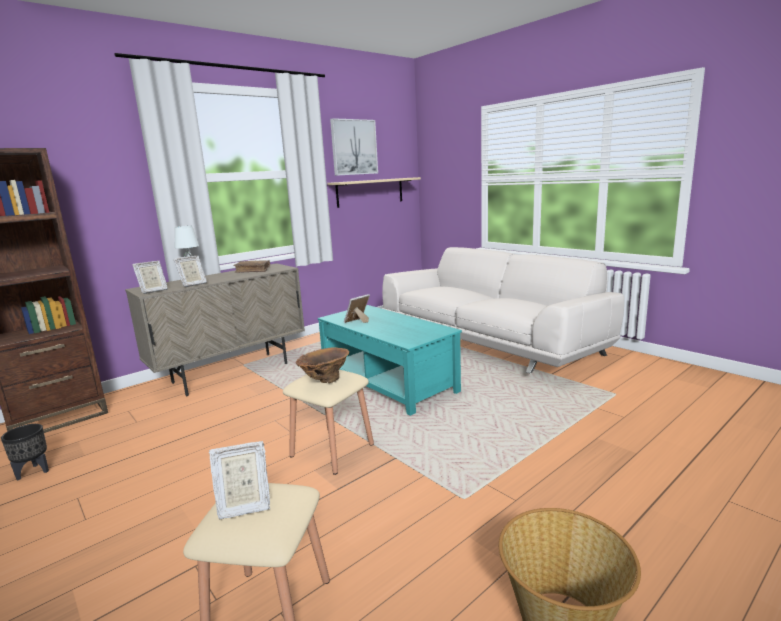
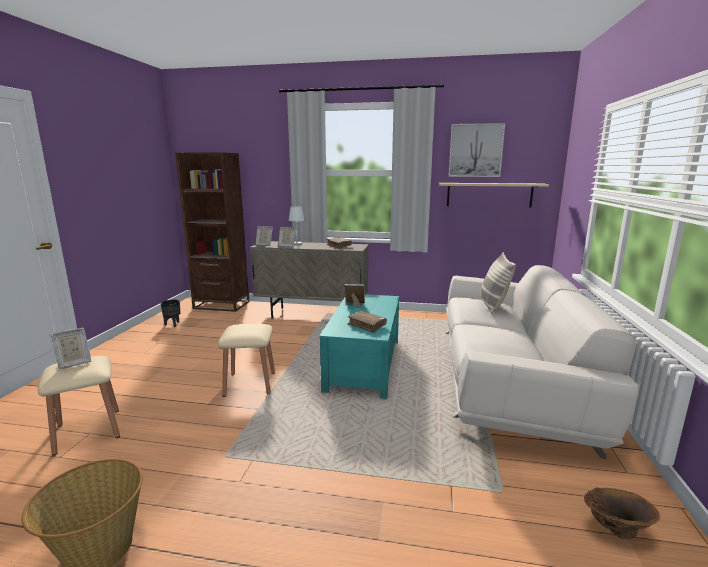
camera: 50 degrees right, 0 degrees up
(243, 505) = (73, 363): picture frame -> picture frame turned 75 degrees counterclockwise
(324, 381) = (237, 330): brown vase -> brown vase (615, 529)
(416, 328) = (367, 325): none -> brown book
(450, 287) = (493, 305): none -> pillow

